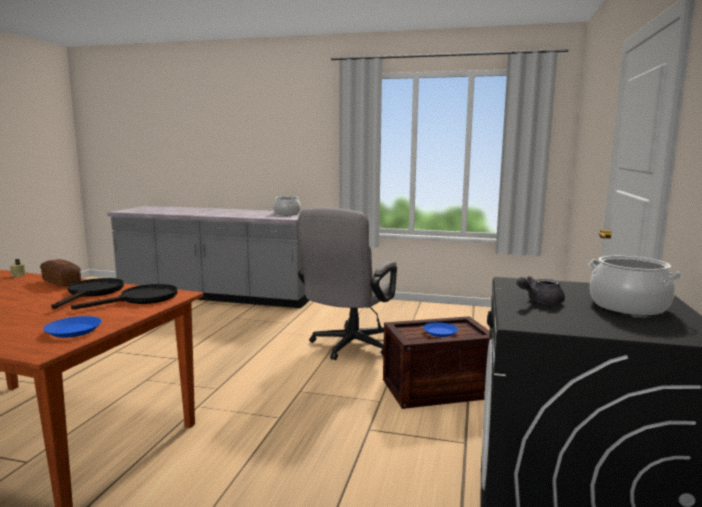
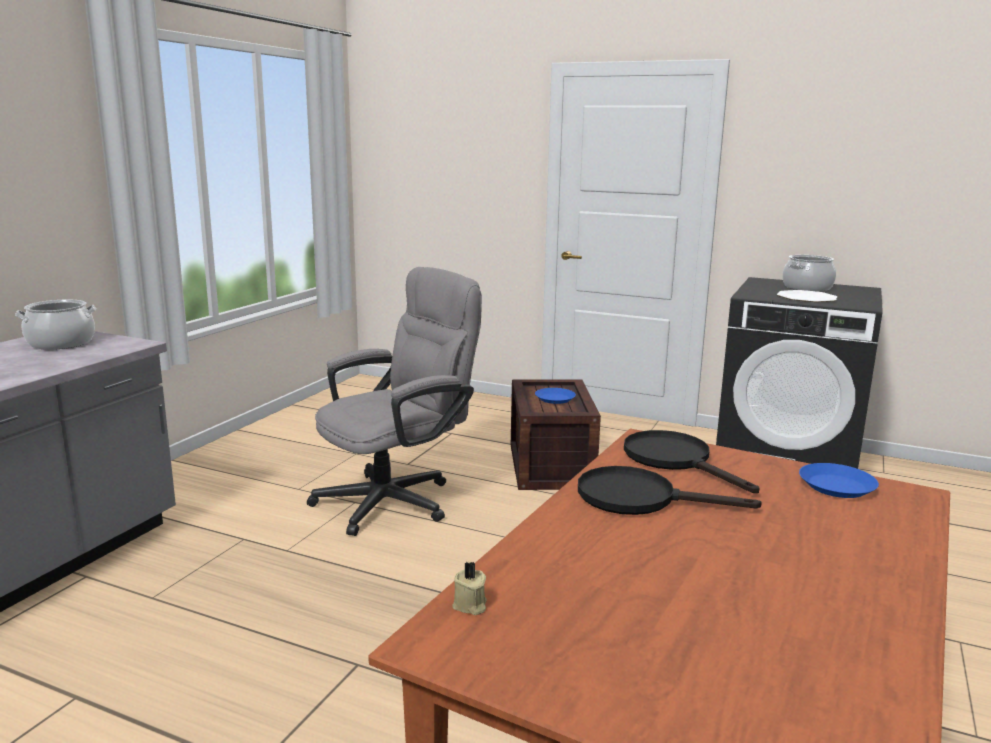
camera: 80 degrees left, 5 degrees up
(61, 282) = (553, 538): bread -> none
(348, 347) = (397, 499): grey office chair -> grey office chair turned 75 degrees counterclockwise
(540, 301) = (807, 298): grey teapot -> plate

